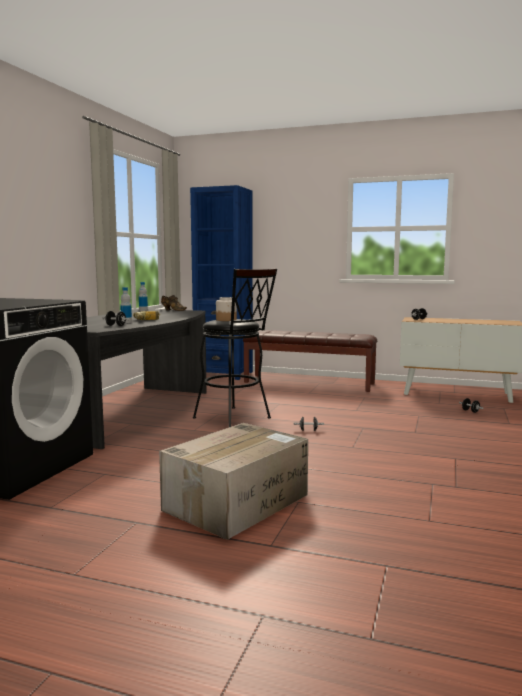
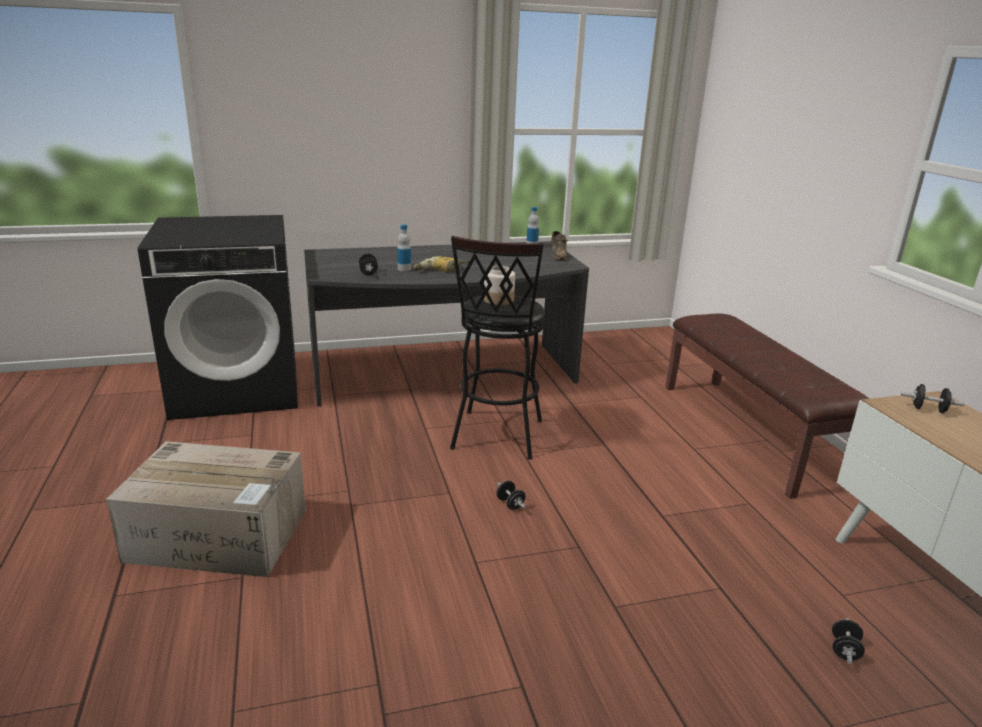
camera: 55 degrees right, 15 degrees up
(224, 374) = (682, 362): blue bookcase -> none

